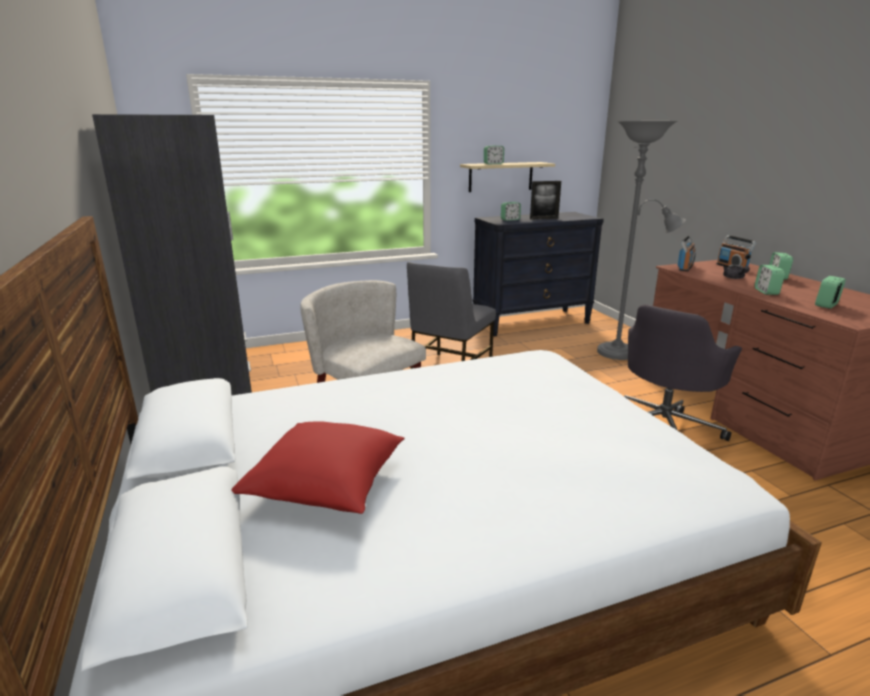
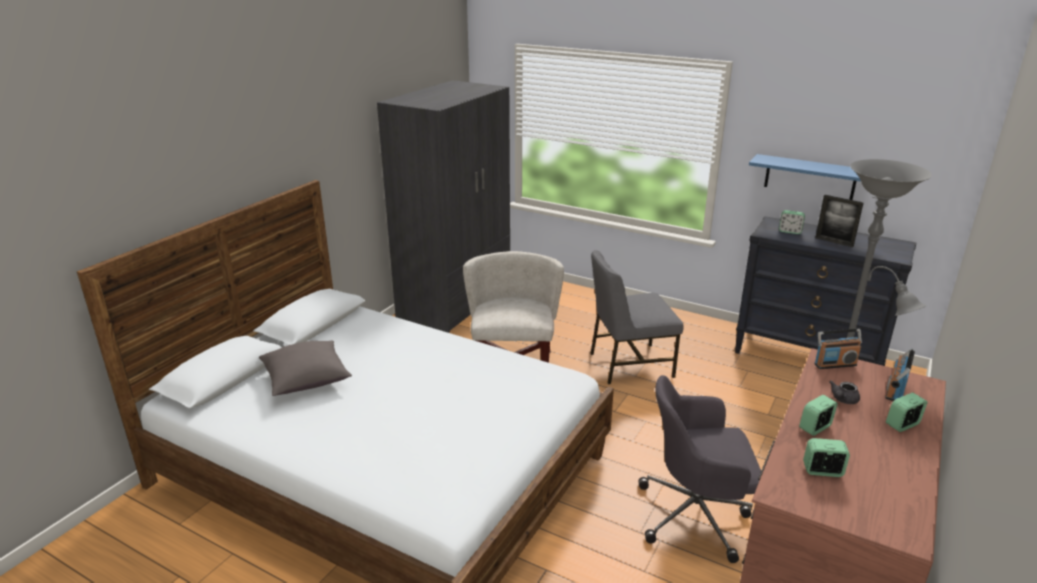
camera: 50 degrees right, 5 degrees up
(327, 487) = (306, 380): red pillow -> grey pillow
(493, 164) = (788, 163): alarm clock -> none
(501, 177) = (810, 177): beige shelf -> blue shelf

